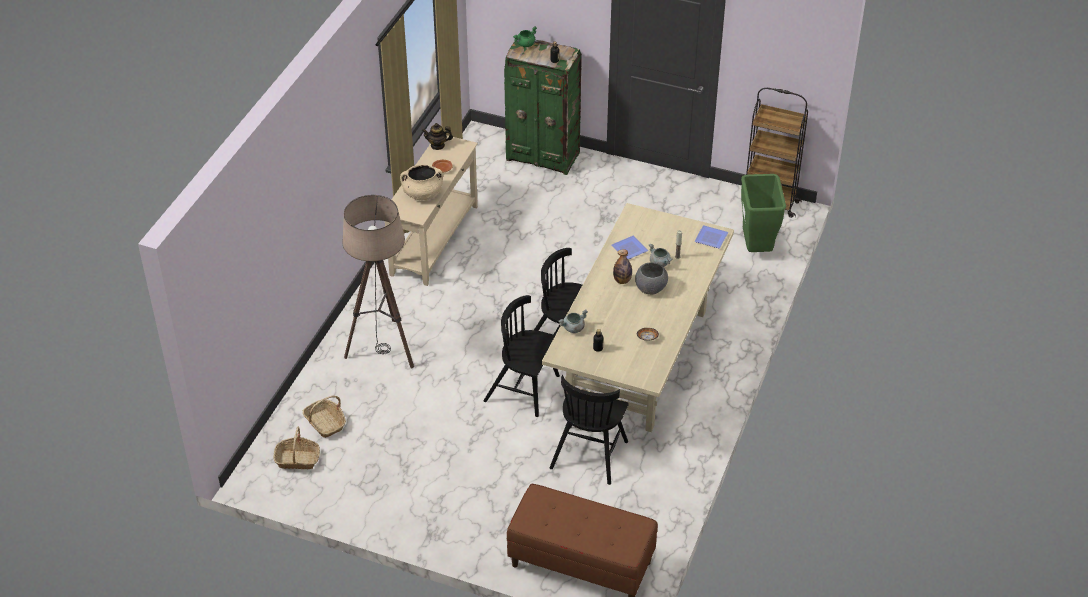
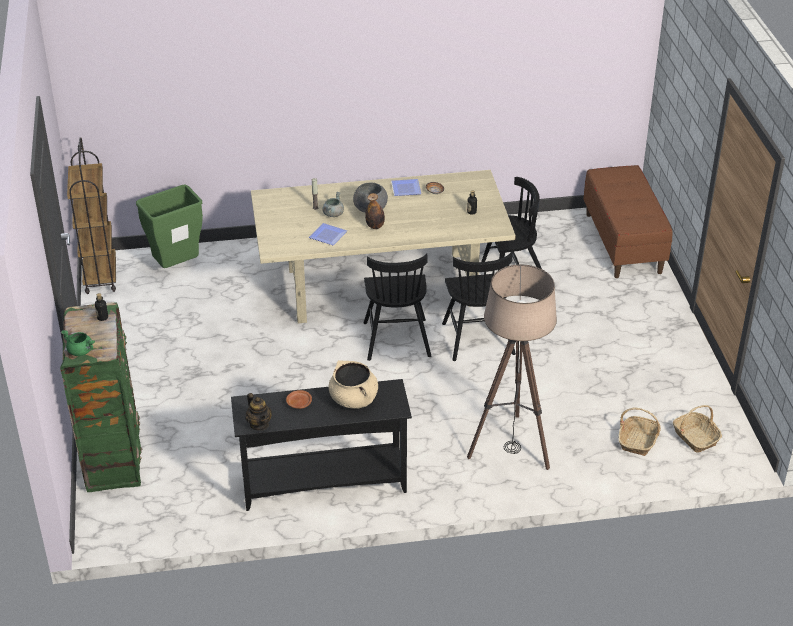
camera: 120 degrees left, 5 degrees down
(434, 240) = (323, 483): beige console table -> black console table
(573, 328) = (461, 232): grey cooking pot -> none
(711, 239) = (275, 197): plate -> plate (407, 188)

